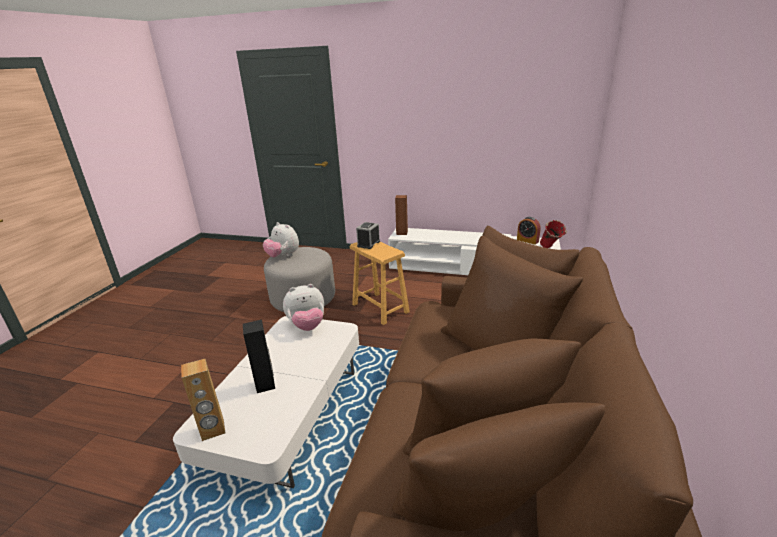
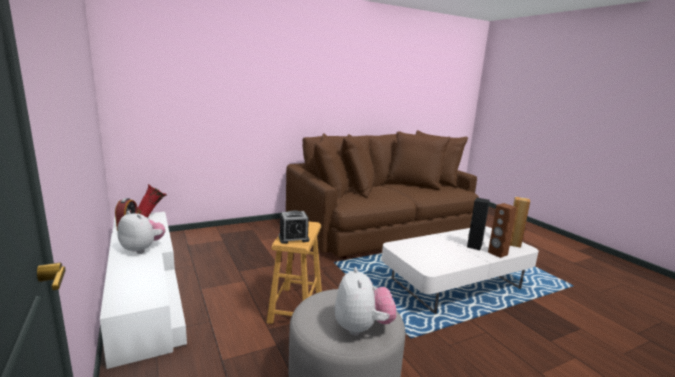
camera: 135 degrees left, 10 degrees down
(307, 326) = (417, 259): plush toy -> plush toy (142, 249)
(402, 233) = (134, 302): brown speaker -> brown speaker (497, 253)

